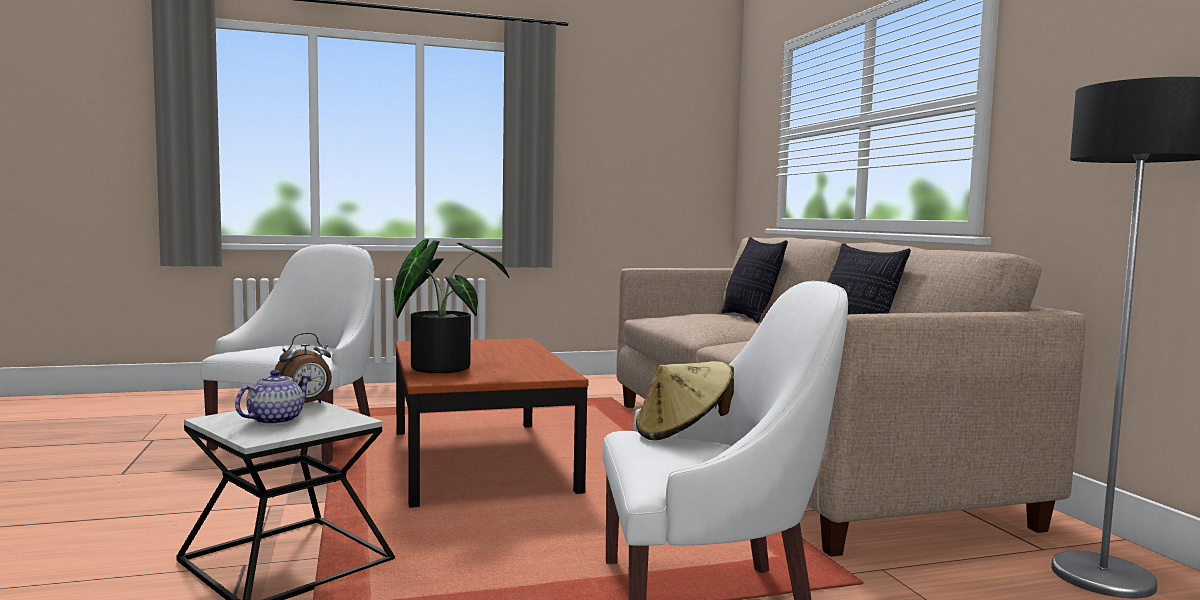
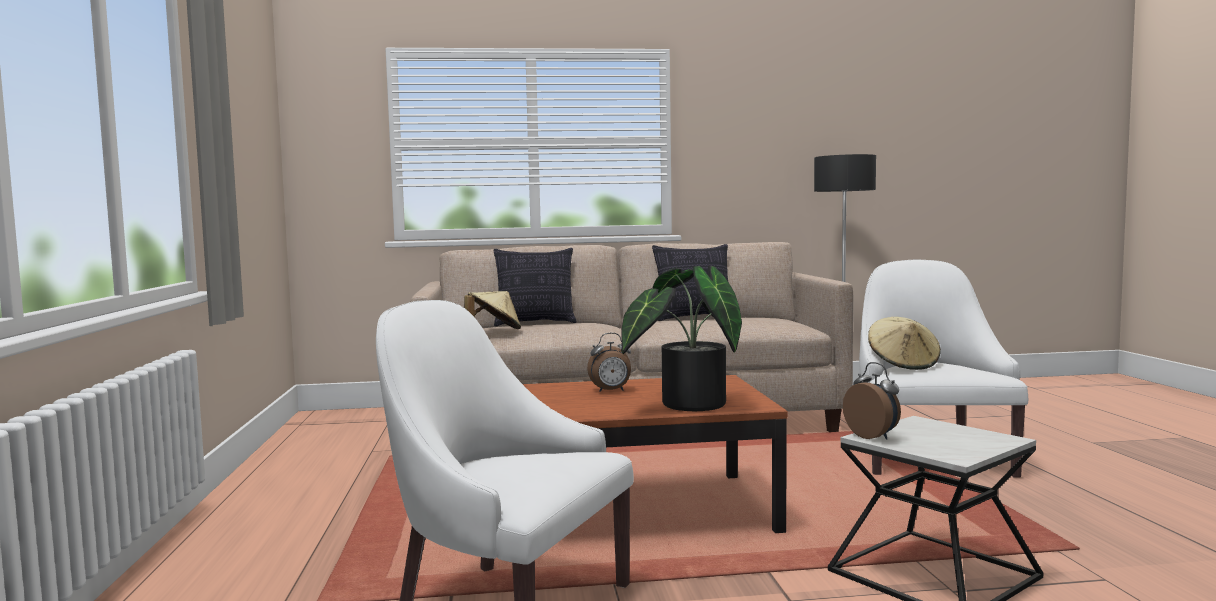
camera: 80 degrees left, 0 degrees up
(274, 420) = (943, 439): teapot -> none
(502, 354) = (611, 391): none -> alarm clock
(680, 312) = (494, 330): none -> beige hat

